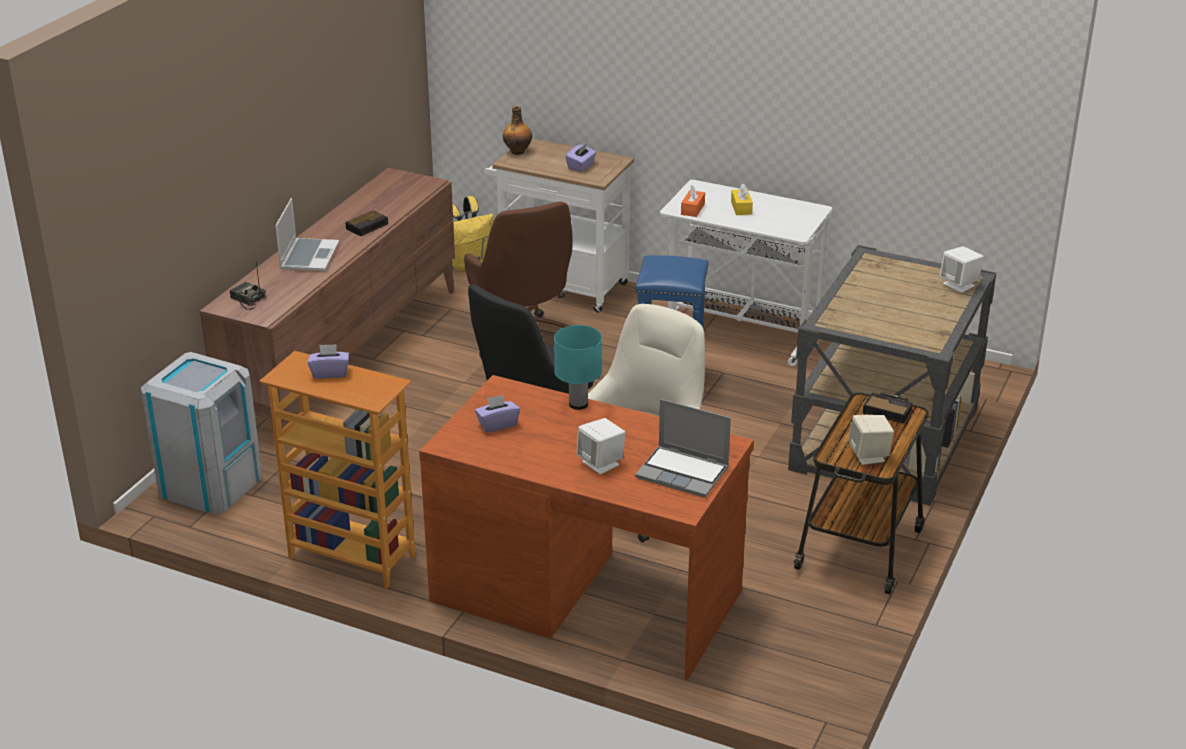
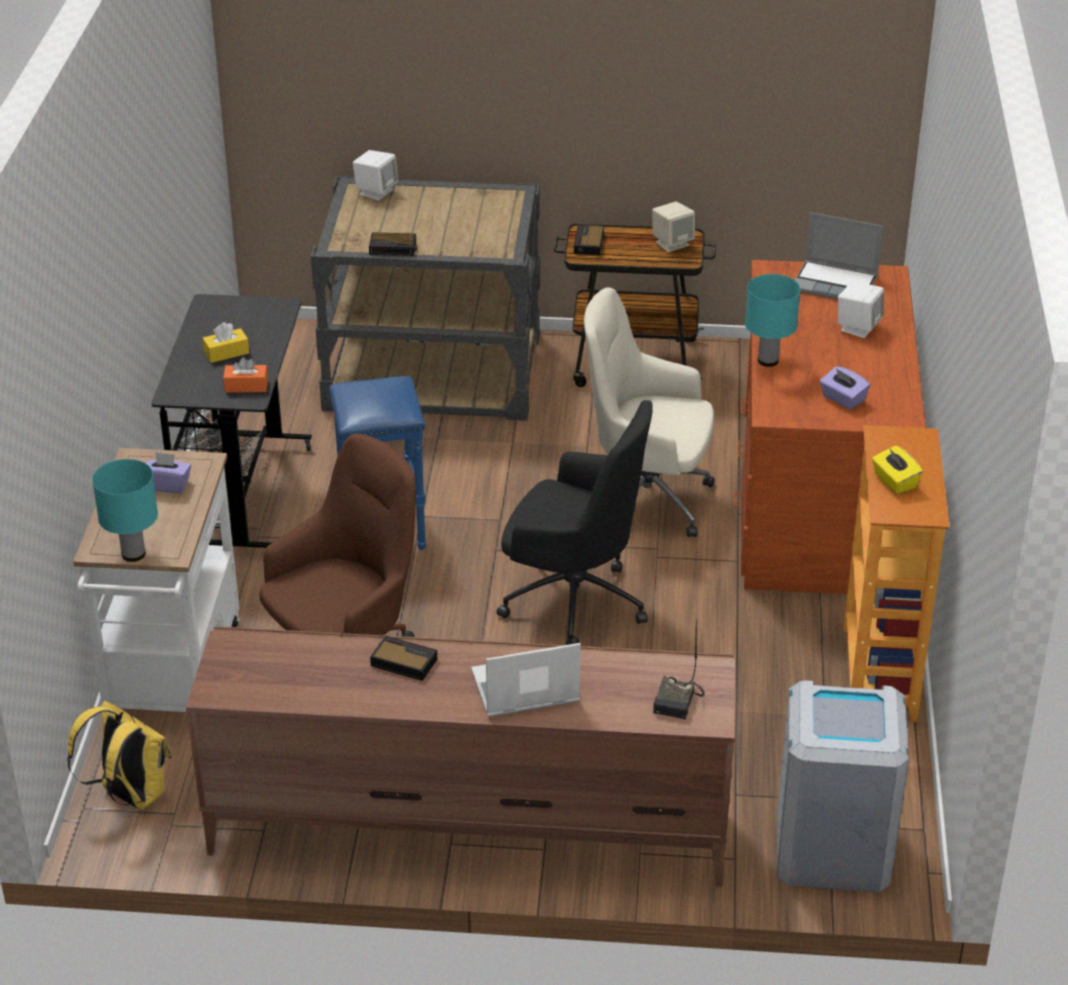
camera: 110 degrees left, 5 degrees up
(330, 373) = (894, 482): purple tissue box -> yellow tissue box
(518, 151) = (133, 554): bottle -> turquoise table lamp
(684, 473) = (835, 284): laptop -> laptop turned 105 degrees clockwise
(740, 332) = (243, 499): white desk -> black desk
(855, 278) = (394, 248): none -> alarm clock

